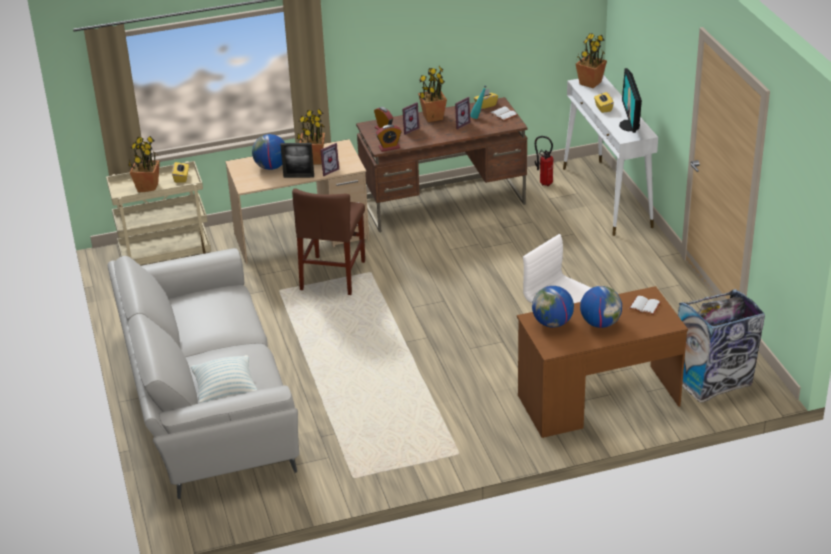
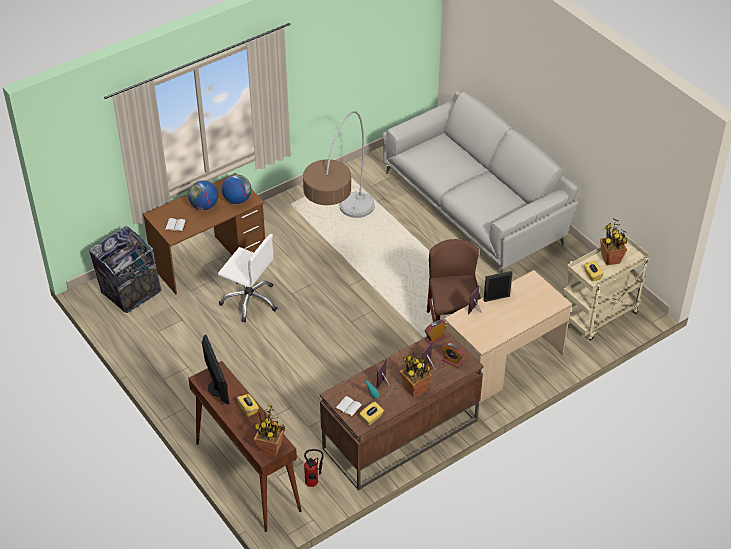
camera: 160 degrees right, 10 degrees up
(226, 392) = (438, 147): pillow -> none
(271, 167) = (527, 304): globe -> none
(313, 160) = (496, 320): potted plant -> none
(409, 394) = (341, 238): none -> floor lamp
(607, 197) = (247, 476): white console table -> brown console table

